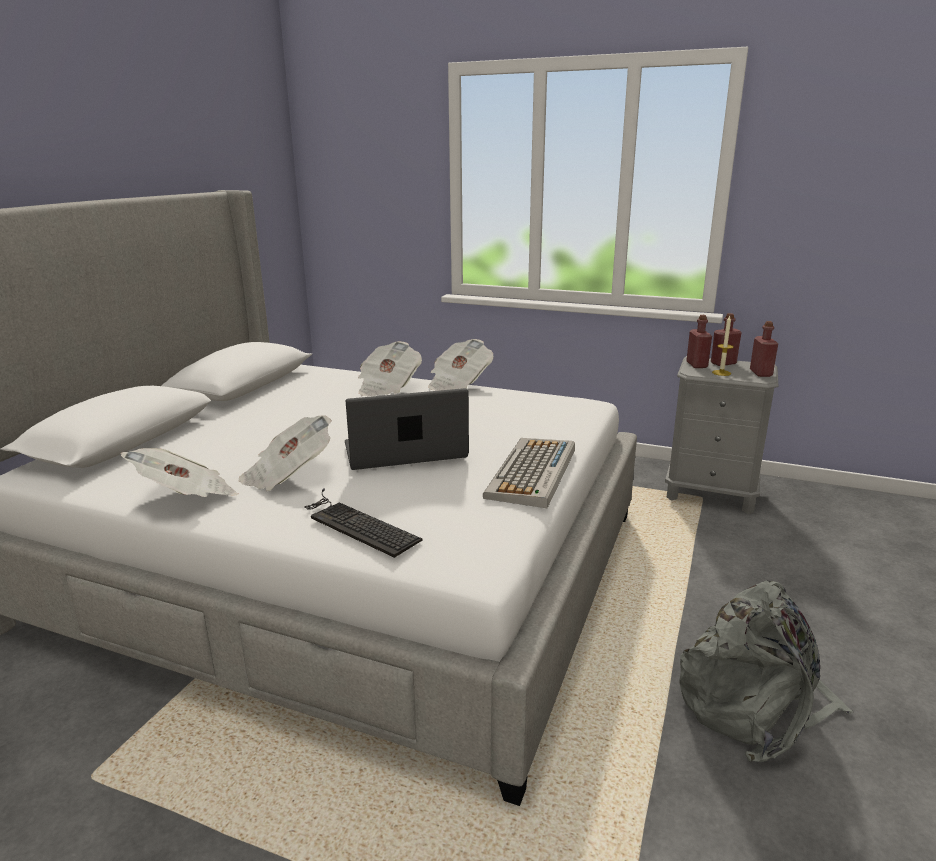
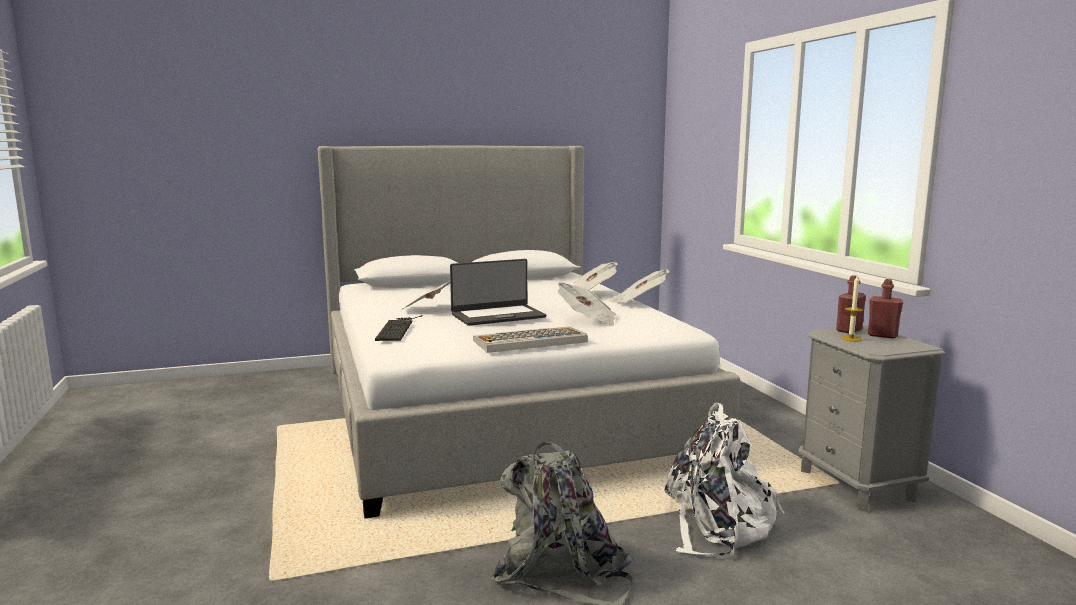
camera: 50 degrees right, 10 degrees down
(187, 497) = (377, 304): newspaper -> newspaper (587, 320)
(405, 452) = (497, 316): laptop -> laptop turned 120 degrees clockwise
(726, 579) = (718, 525): none -> white backpack
(760, 373) = (892, 348): red bottle -> none

